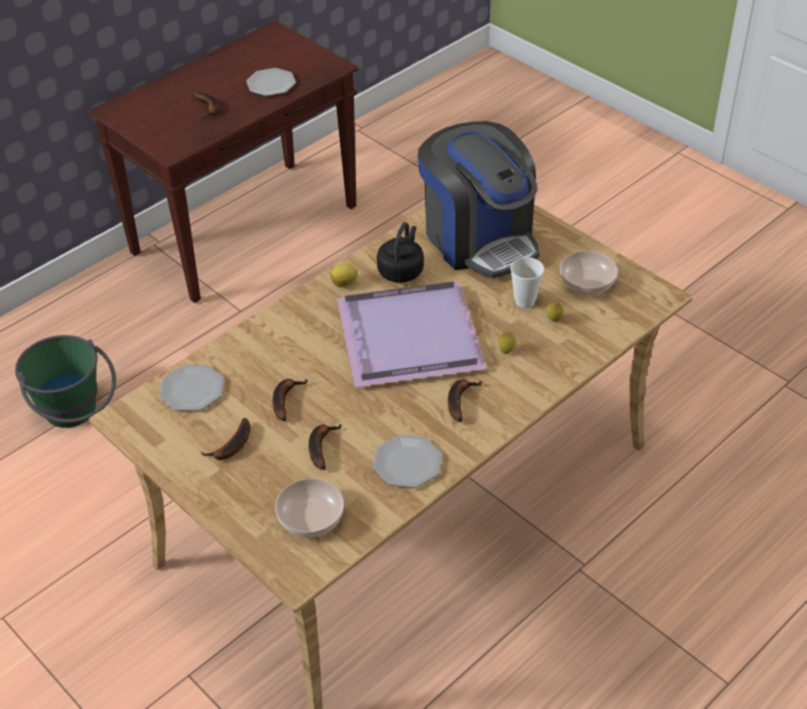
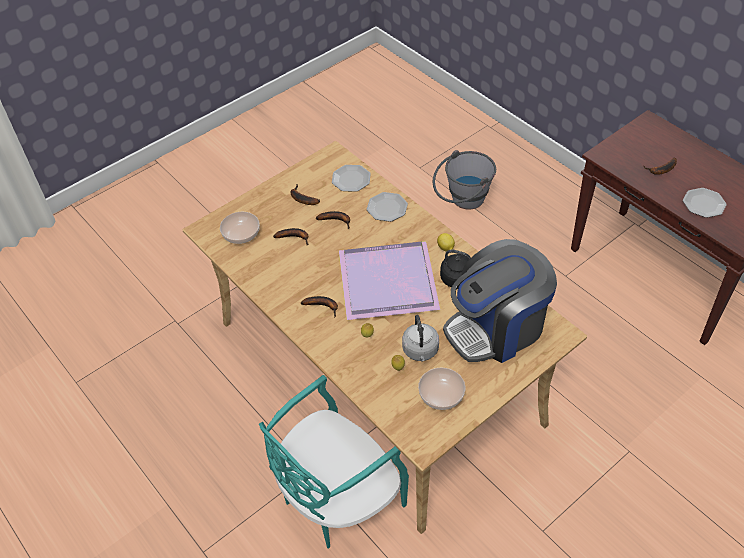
camera: 95 degrees right, 5 degrees up
(76, 415) = (462, 201): green bucket -> grey bucket
(408, 463) = (273, 278): plate -> plate (387, 208)
(525, 301) = (420, 351): cup -> grey kettle
(614, 534) = (337, 498): none -> turquoise chair

